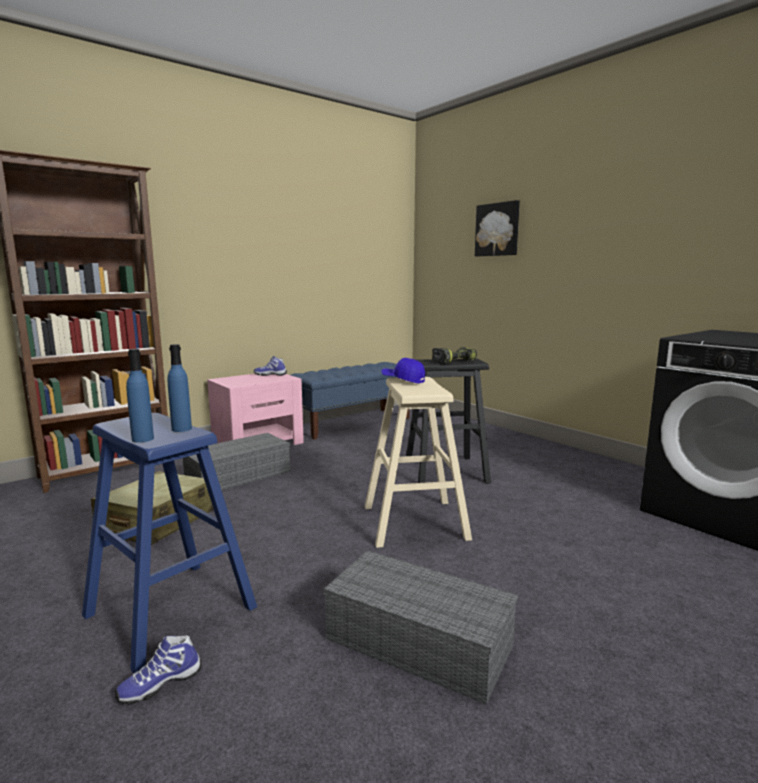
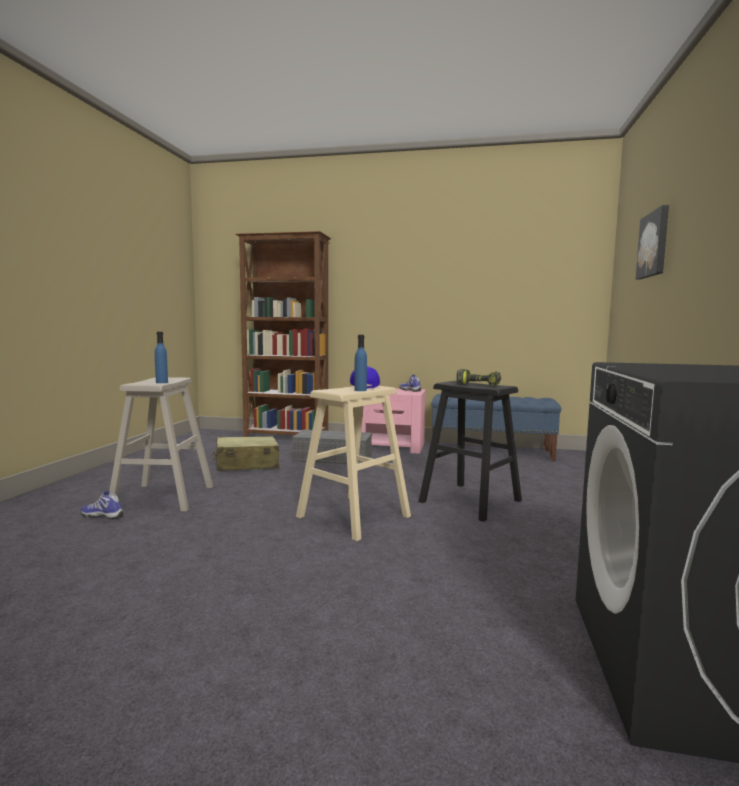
camera: 50 degrees right, 5 degrees down
(143, 439) = (136, 382): blue bottle -> blue bottle (360, 390)
(171, 611) = (163, 497): blue stool -> beige stool
(415, 642) = (189, 559): grey storage box -> none

